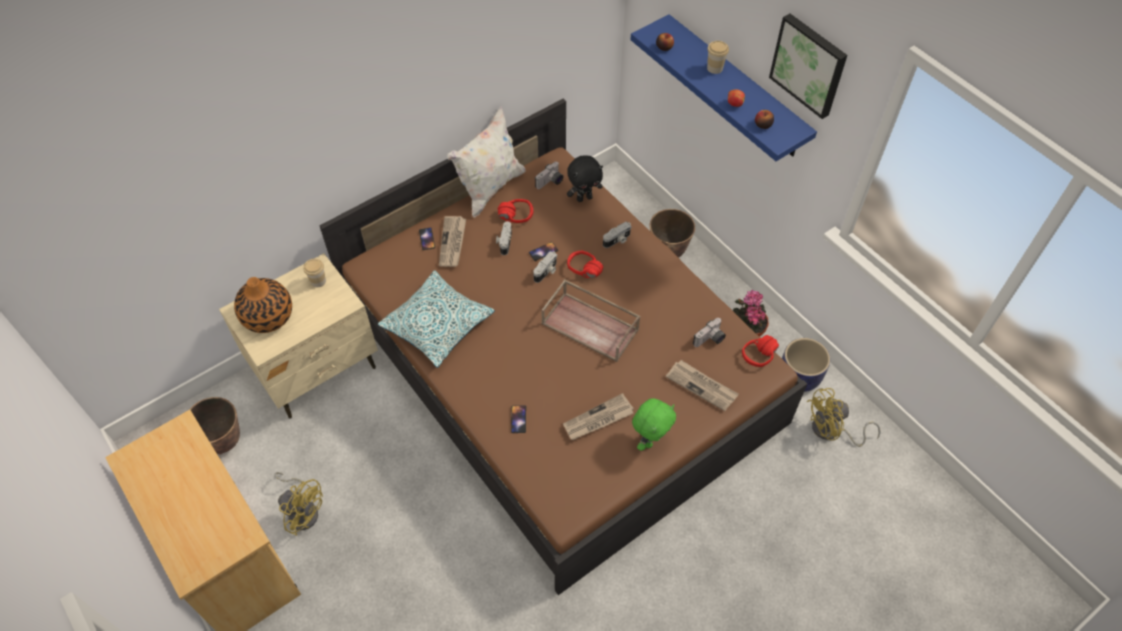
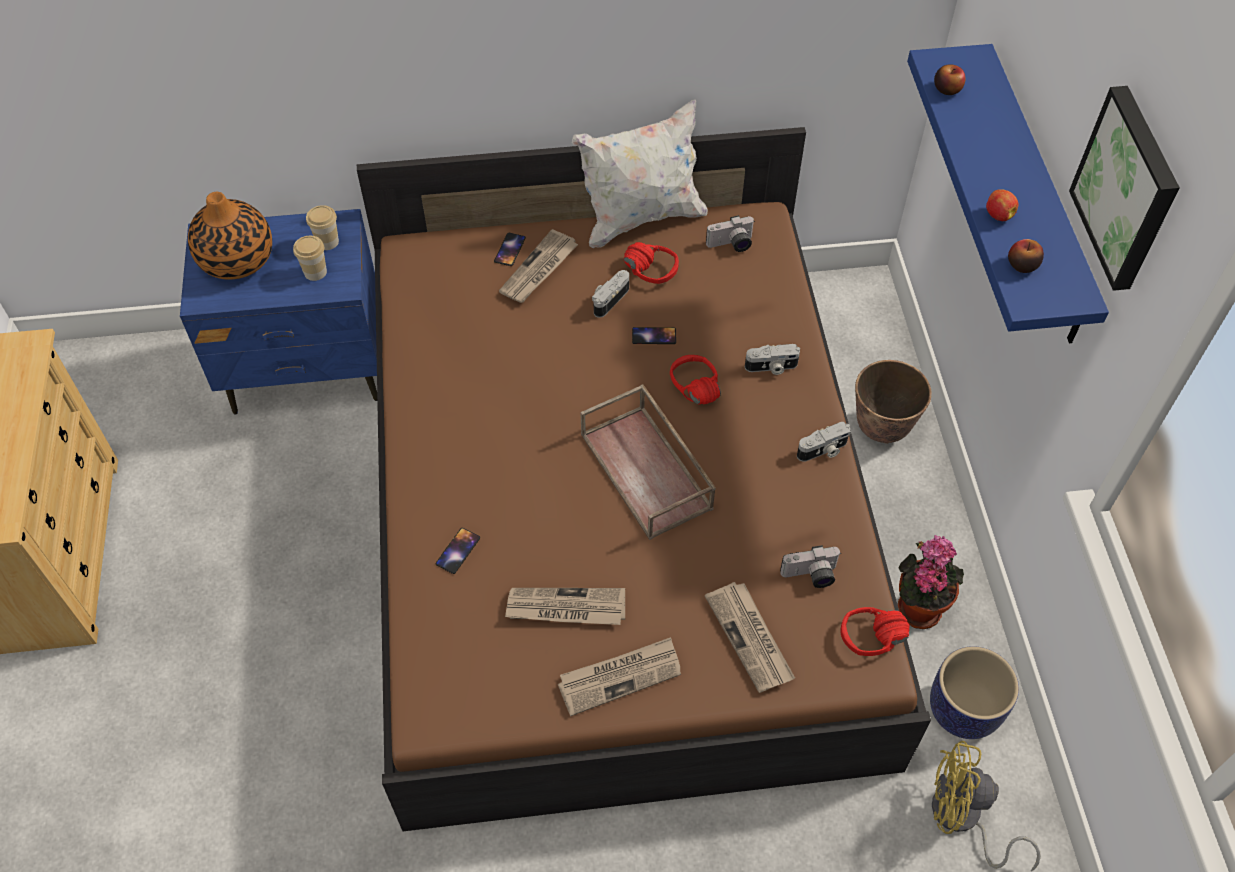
camera: 30 degrees right, 0 degrees up
(223, 442) = (141, 404): planter -> none
(303, 510) = (170, 538): yellow fan -> none
(317, 369) = (308, 368): beige nightstand -> blue nightstand
(437, 325) = (443, 370): pillow -> none
(546, 272) = (638, 366): camera -> camera (823, 451)
(584, 198) = (765, 287): black plush toy -> none
(650, 440) = (620, 676): green plush toy -> newspaper
(714, 68) = (1006, 149): cup -> cup (315, 272)

